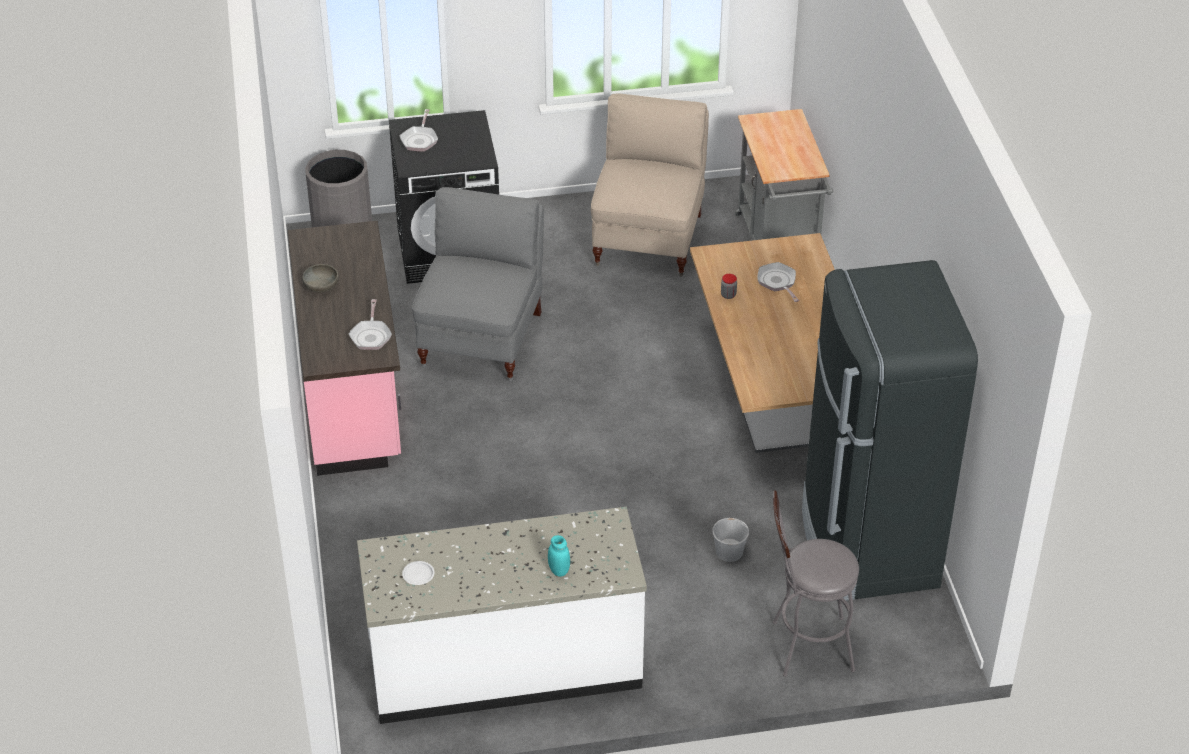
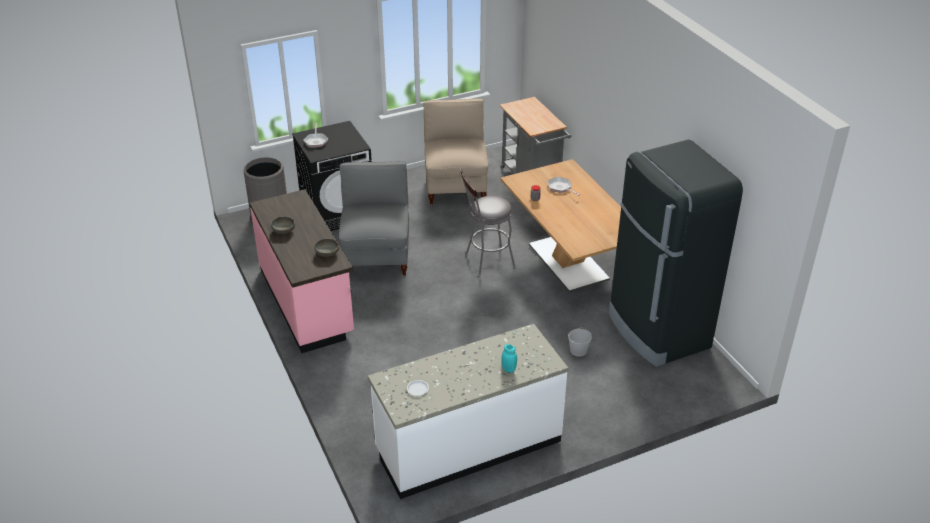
camera: 15 degrees left, 5 degrees down
(371, 335) = (327, 253): frying pan -> grey bowl
(805, 647) = (648, 397): grey stool -> grey stool (486, 262)

